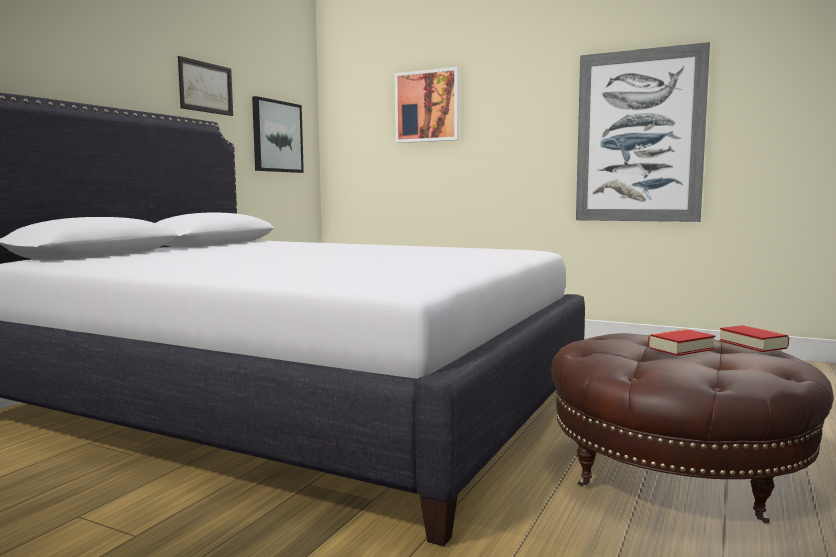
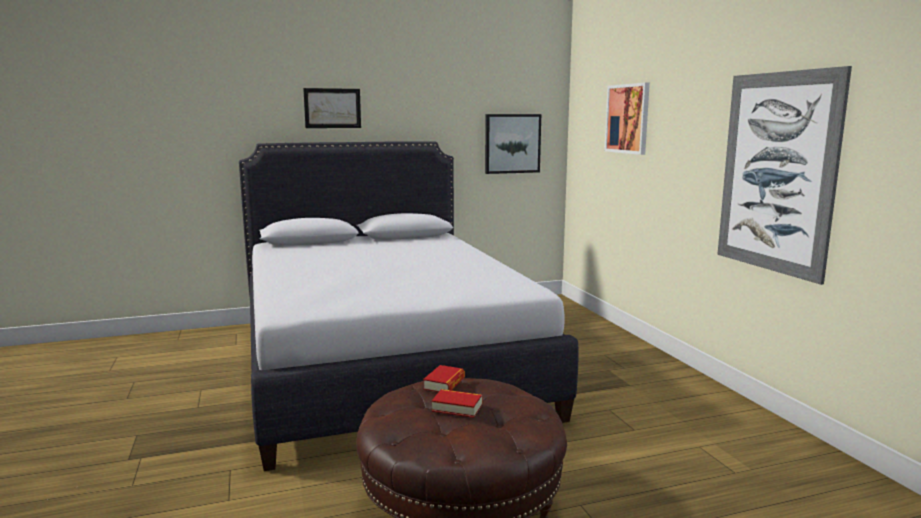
camera: 45 degrees right, 5 degrees up
(206, 87) = (437, 114): picture -> picture (332, 108)
(753, 344) = (525, 426): book -> book (444, 384)

